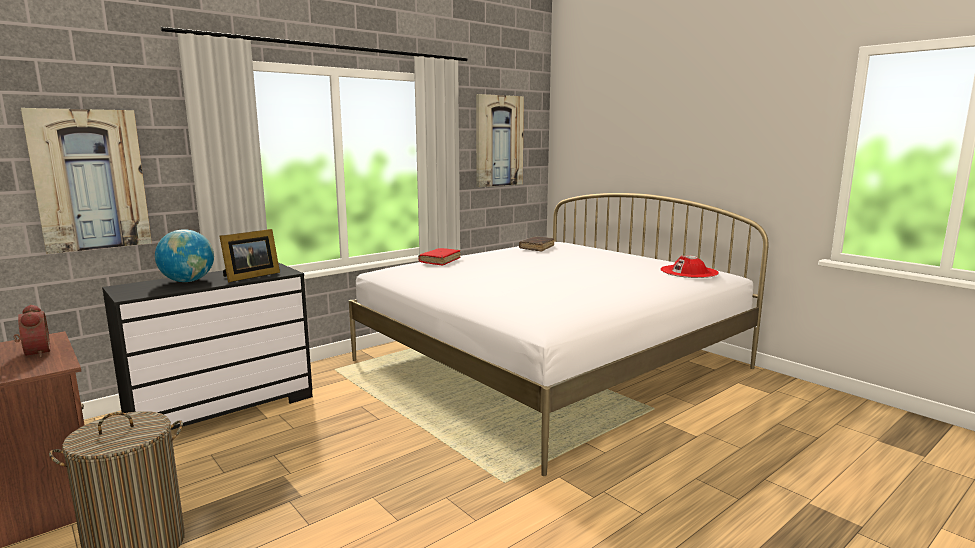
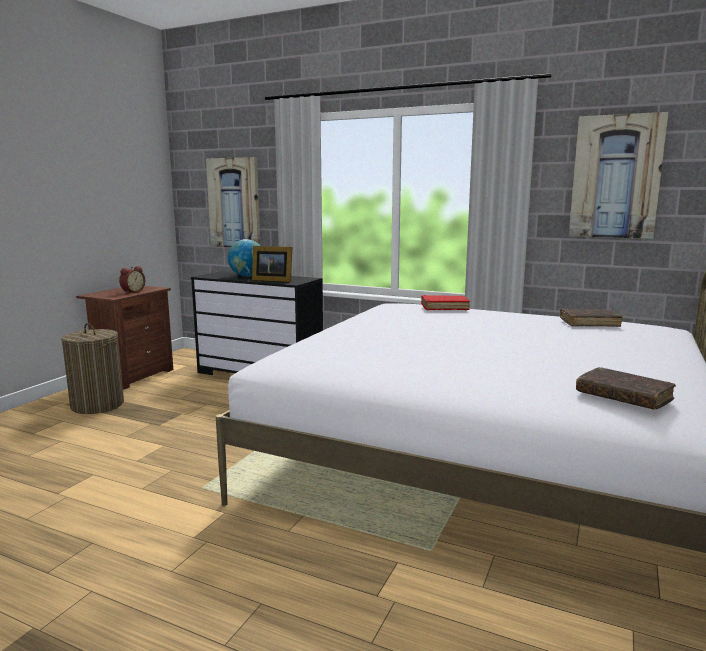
camera: 65 degrees right, 0 degrees up
(689, 272) = (623, 397): red hat -> brown book

